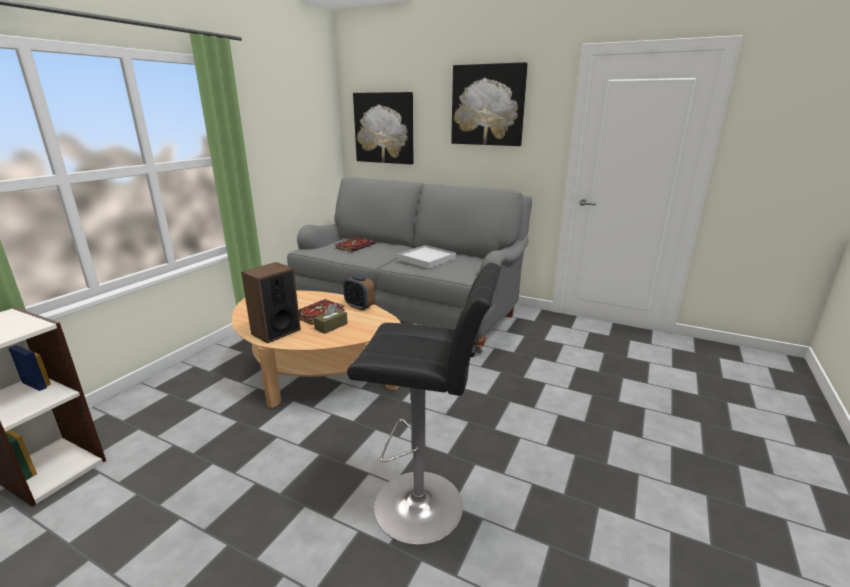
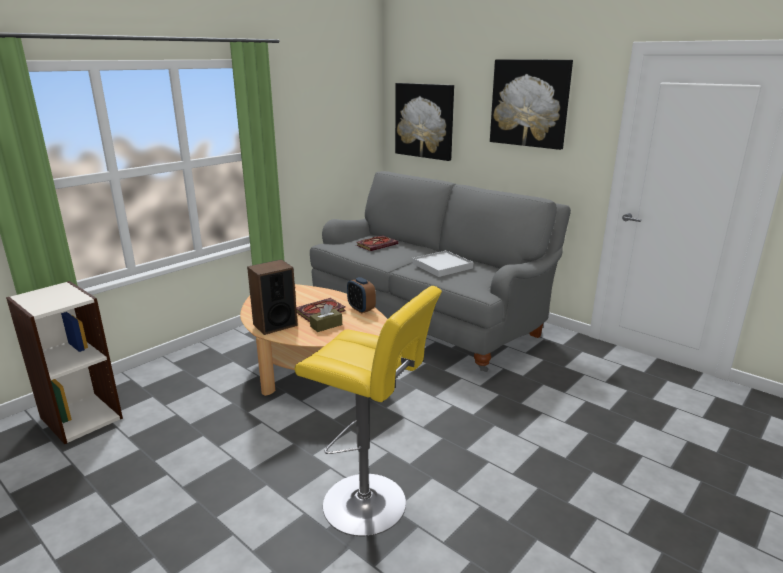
camera: 15 degrees right, 0 degrees up
(425, 506) = (370, 505): black stool -> yellow stool

